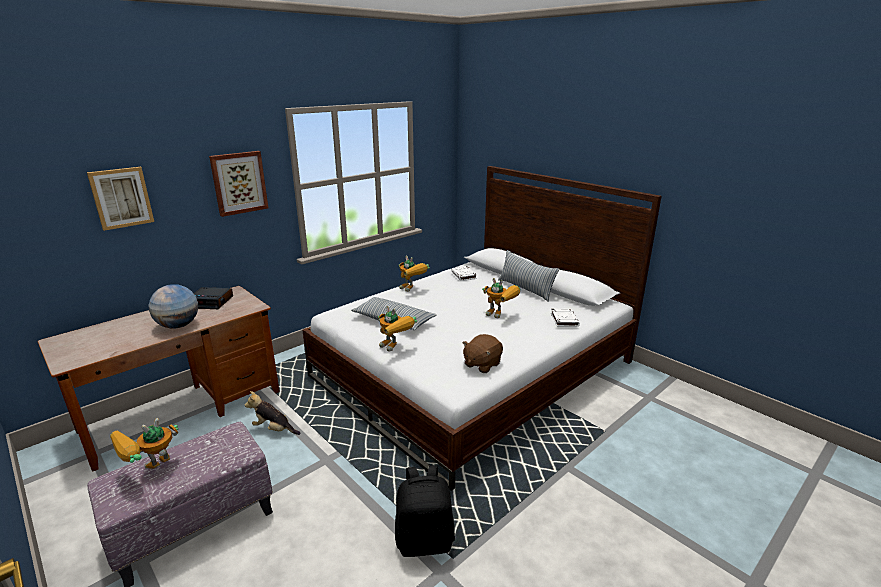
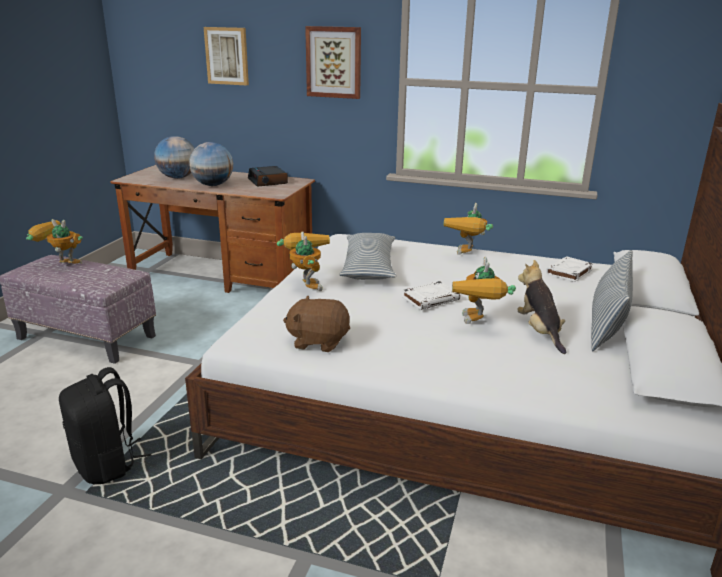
camera: 60 degrees right, 0 degrees up
(118, 337) = (178, 177): none -> globe
(274, 429) = (227, 321): plush toy -> plush toy (539, 332)
(396, 348) = (305, 284): toy robot -> toy robot turned 150 degrees clockwise
(564, 320) = (541, 377): white book -> white book (430, 299)

